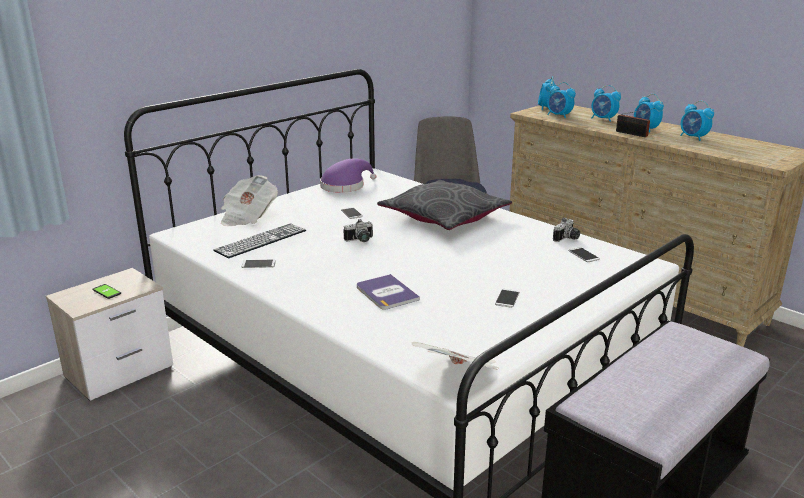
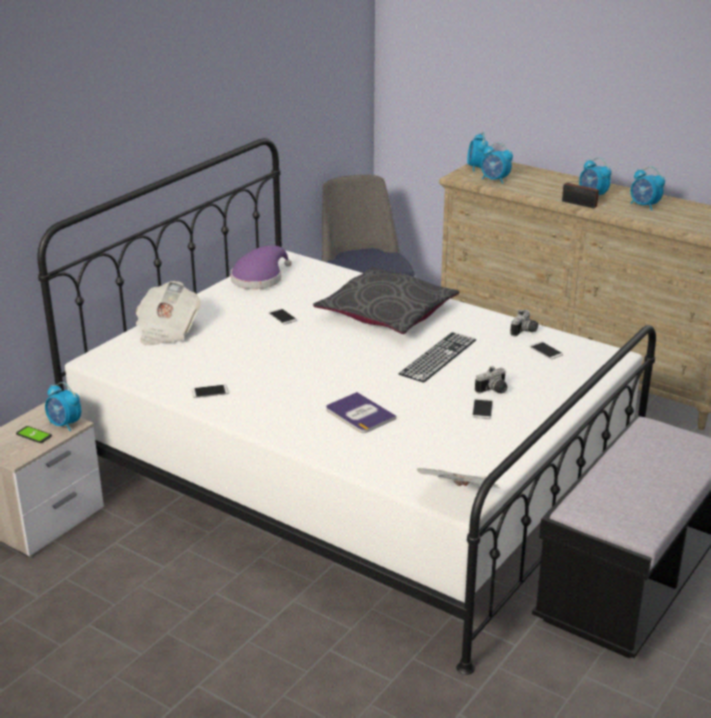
camera: 10 degrees left, 5 degrees up
(261, 240) = (197, 361): keyboard -> keyboard (438, 357)
(360, 240) = (307, 352): camera -> camera (493, 391)
(603, 119) = (544, 183): alarm clock -> alarm clock (65, 424)

